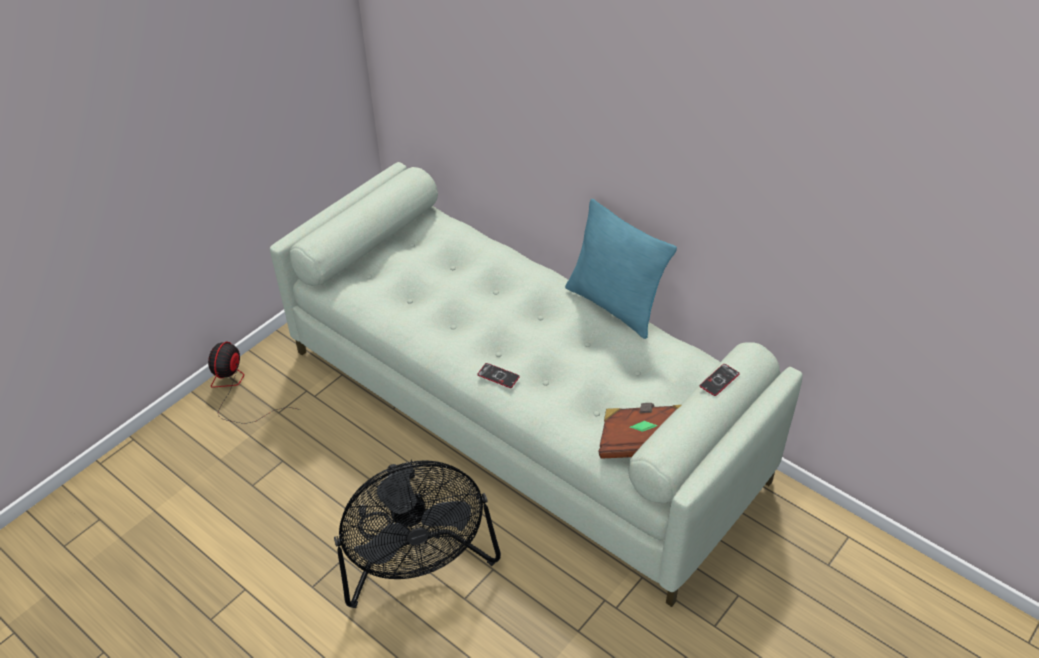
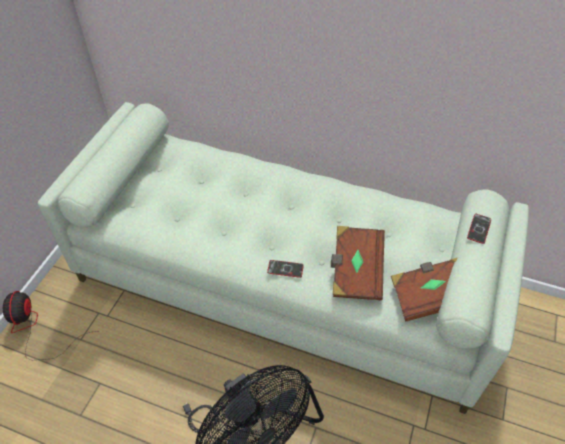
camera: 20 degrees left, 5 degrees up
(573, 398) = (355, 272): none -> brown book
(614, 305) = (348, 183): turquoise pillow -> none

